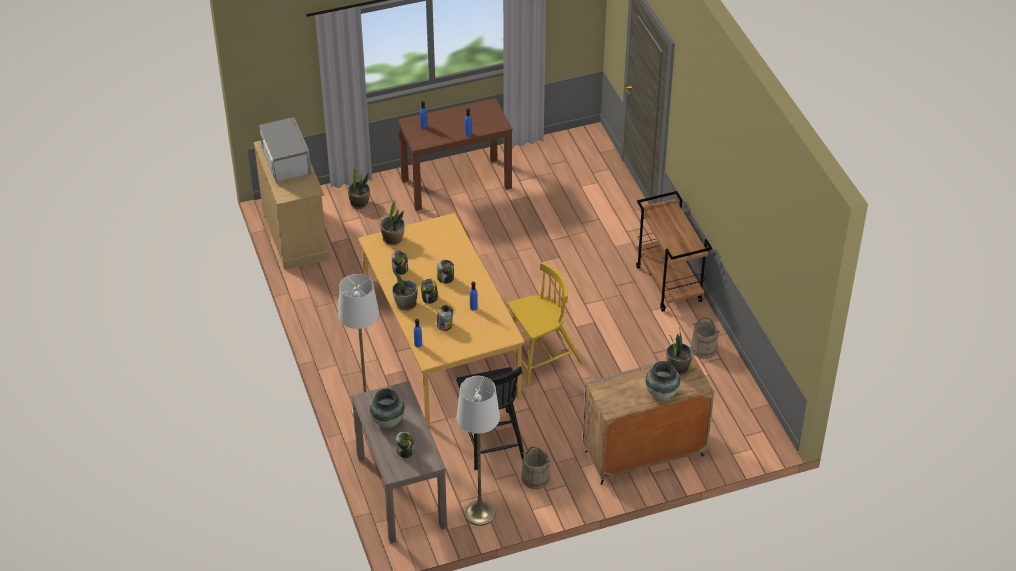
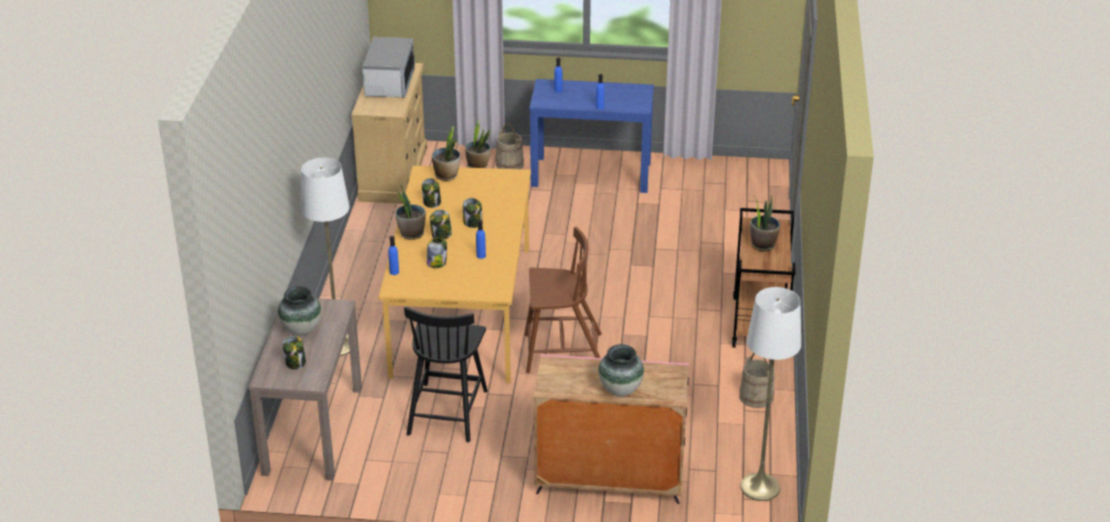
camera: 25 degrees right, 10 degrees down
(456, 183) = (591, 174): brown console table -> blue console table
(479, 513) = (379, 478): white floor lamp -> white floor lamp (760, 487)
(535, 478) = (467, 463): beige bucket -> beige bucket (509, 164)
(542, 358) = (562, 353): yellow chair -> brown chair
(643, 454) = (608, 479): grey cabinet -> pink cabinet
(677, 368) = (659, 370): potted plant -> potted plant (763, 245)

